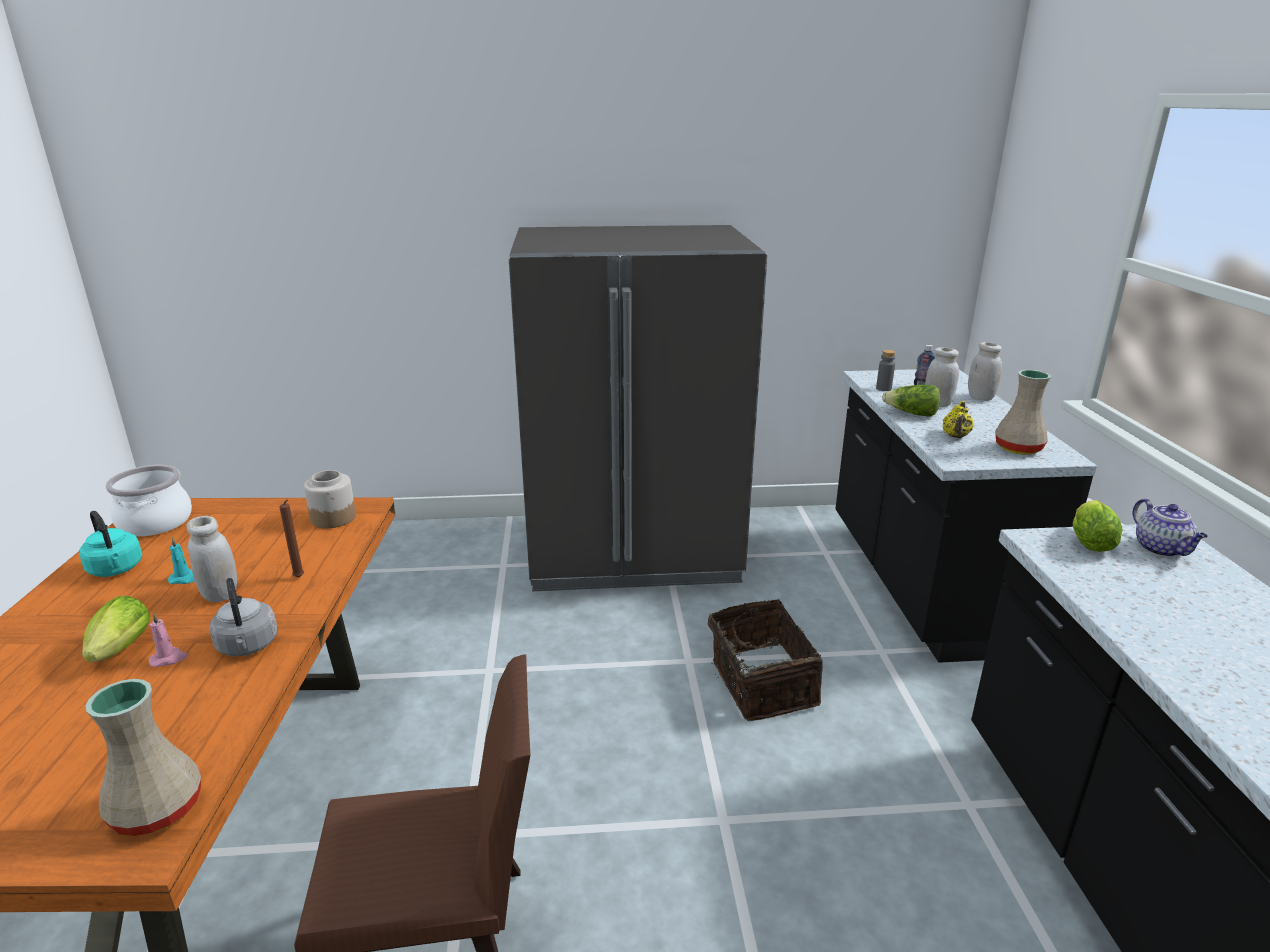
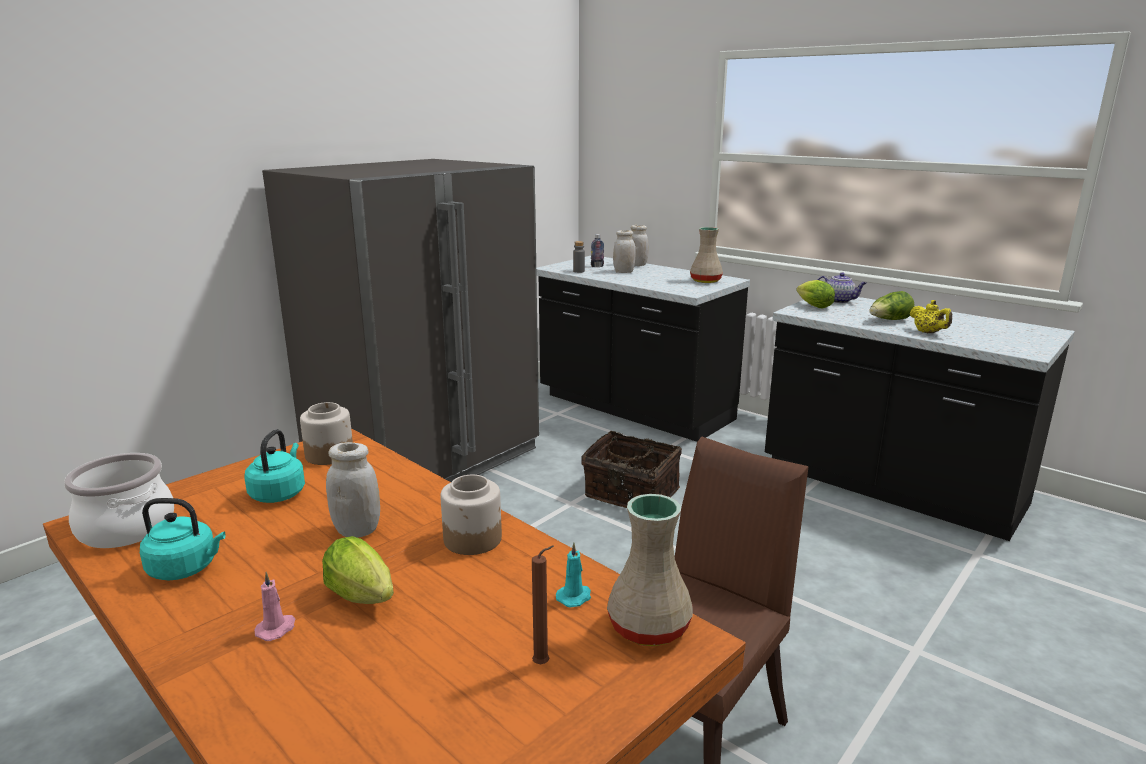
camera: 45 degrees left, 5 degrees down
(169, 659) = (425, 577): pink candle -> pink candle (277, 629)
(185, 579) = (290, 539): turquoise candle -> turquoise candle (575, 597)
(248, 647) = (473, 539): grey kettle -> jar
(251, 537) = (279, 493): none -> turquoise kettle
(300, 578) = (404, 493): brown candle -> brown candle (543, 664)
(911, 414) = (622, 279): lettuce -> lettuce (889, 320)
(955, 436) = (667, 283): yellow teapot -> yellow teapot (928, 332)

